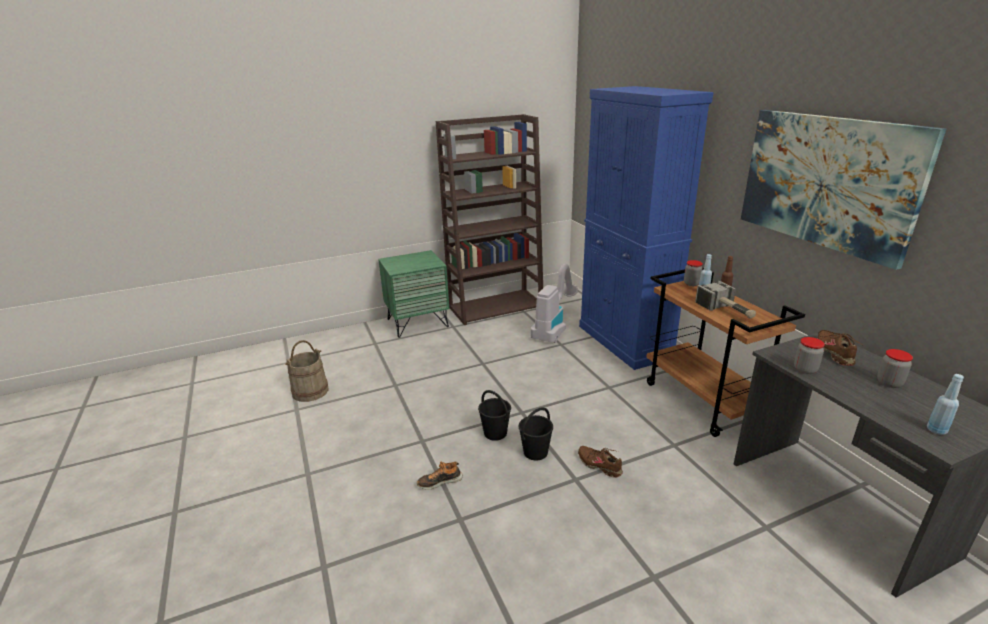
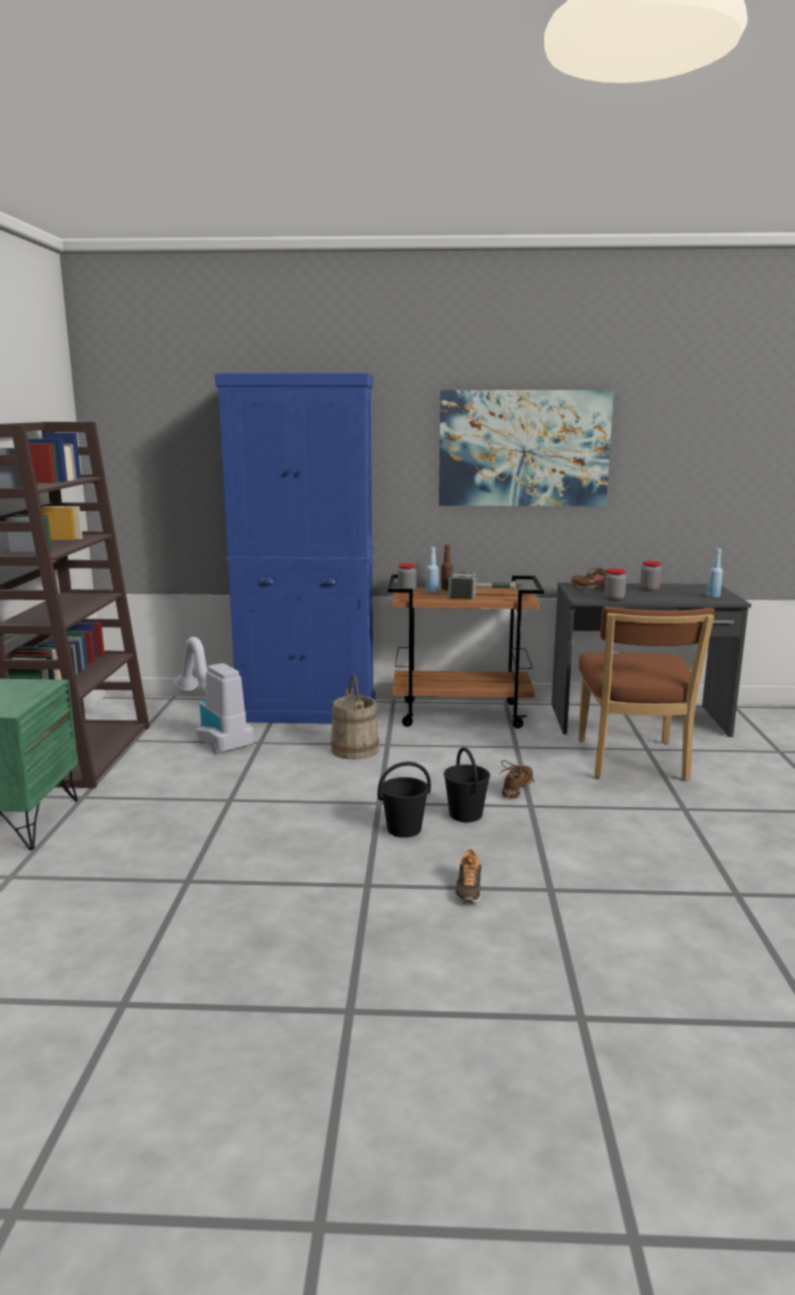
camera: 65 degrees left, 10 degrees down
(310, 391) = (78, 978): beige bucket -> beige bucket (355, 749)
(599, 465) = (517, 787): brown shoe -> brown shoe turned 135 degrees clockwise
(721, 522) = (632, 762): none -> brown chair

